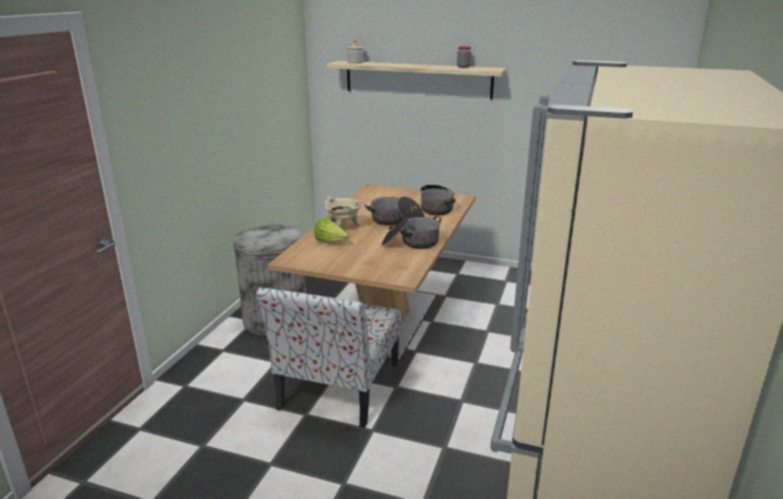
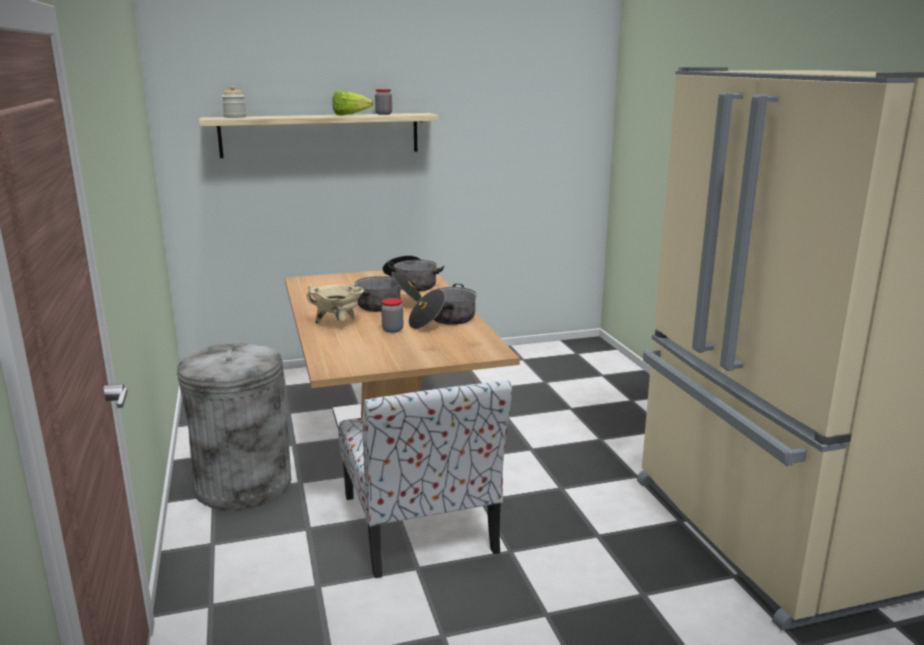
camera: 35 degrees left, 5 degrees down
(330, 242) = (349, 340): lettuce -> lettuce (349, 115)
(368, 241) = (392, 330): none -> jar

